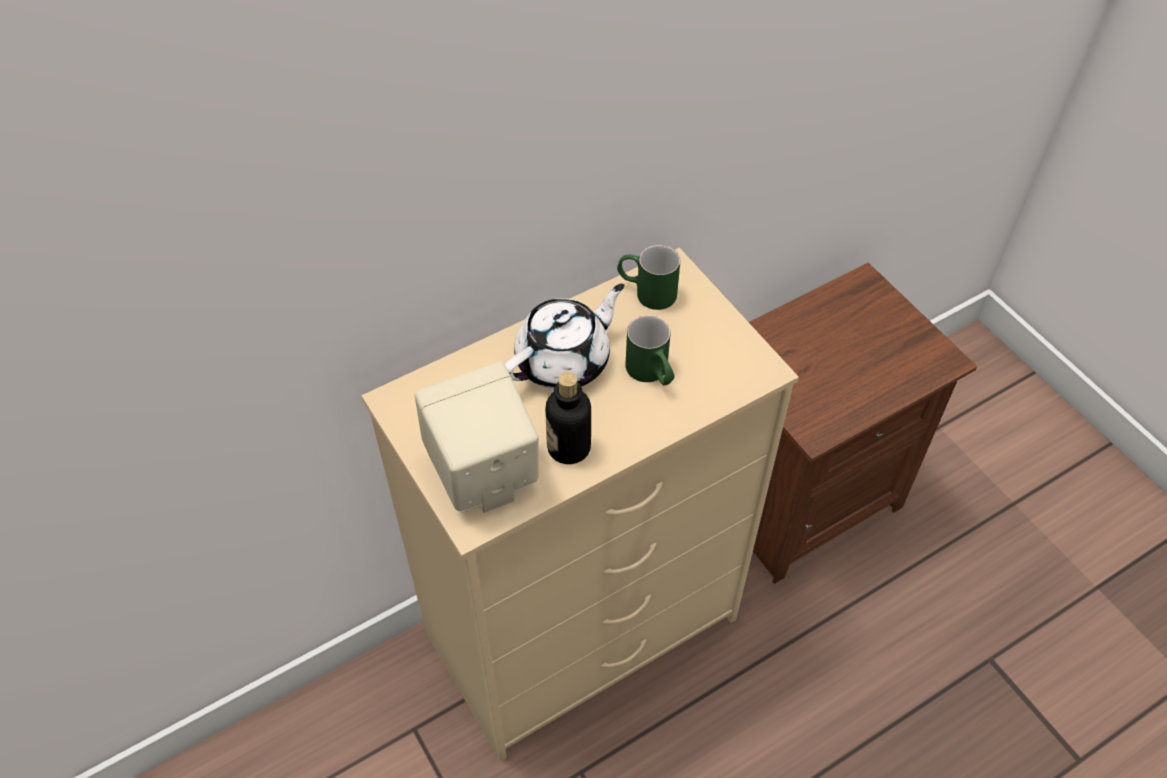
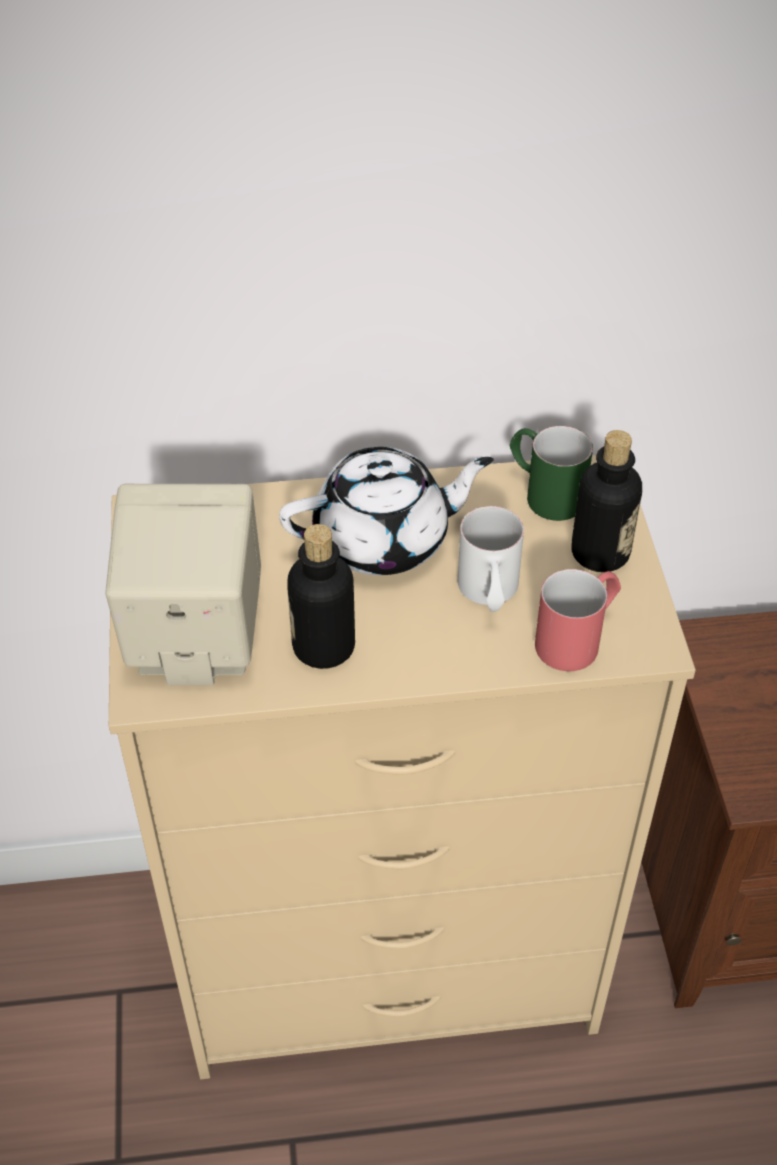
camera: 25 degrees right, 5 degrees down
(651, 374) = (489, 595): green mug -> white mug
(703, 321) = (600, 553): none -> bottle
(720, 382) = (578, 637): none -> red mug

